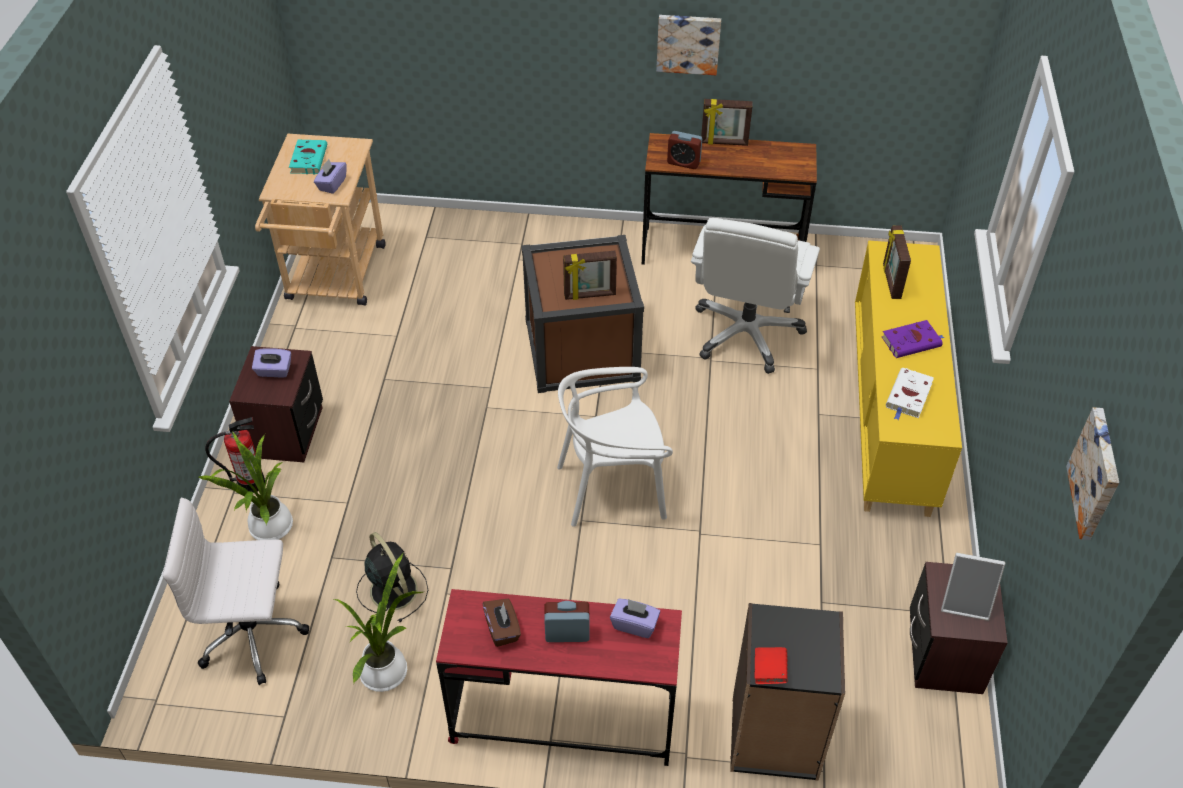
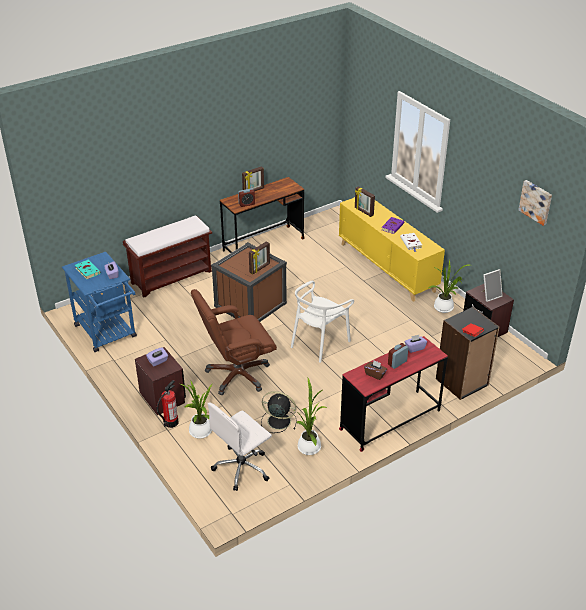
camera: 40 degrees left, 10 degrees down
(334, 279) = (108, 334): beige cart -> blue cart
(425, 464) = (237, 375): none -> brown office chair
(522, 233) = (172, 277): none -> brown bench
(688, 43) = (229, 149): picture -> none
(746, 333) = (307, 268): white office chair -> none
(911, 562) = (445, 308): none -> potted plant

